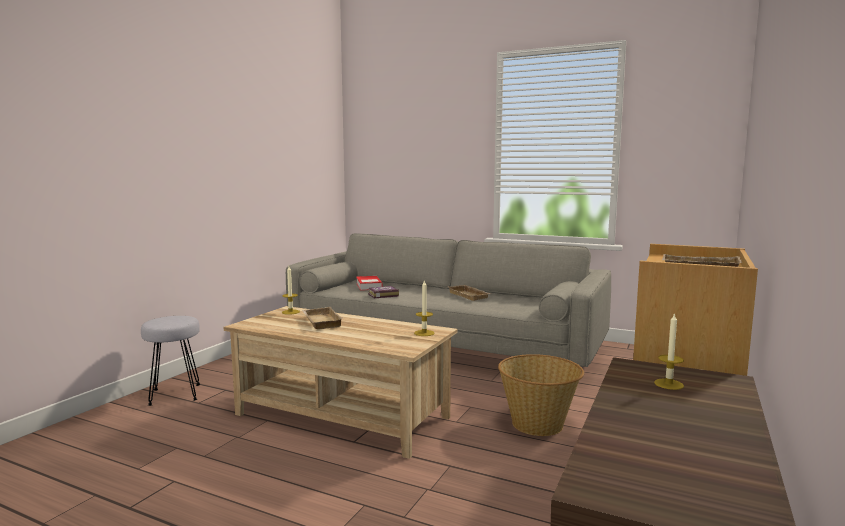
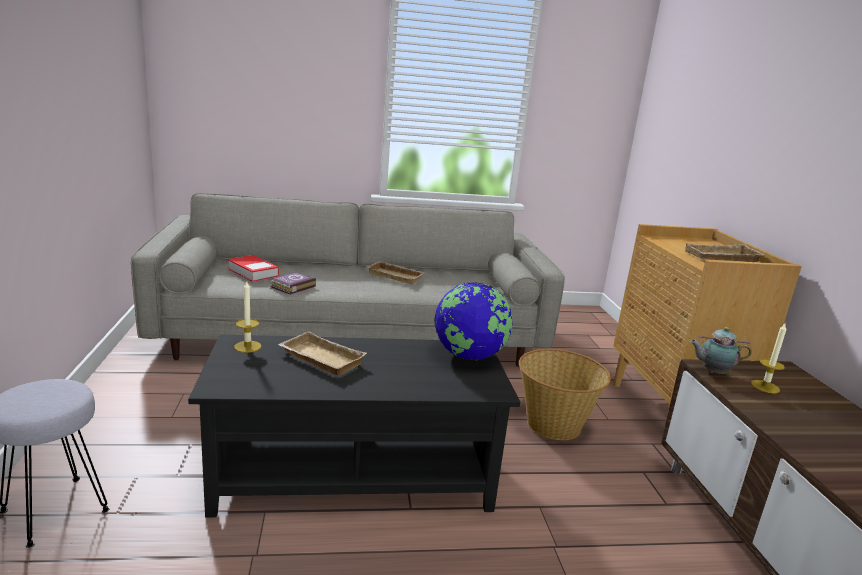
camera: 35 degrees left, 10 degrees up
(342, 416) = (355, 473): beige coffee table -> black coffee table
(424, 333) = (469, 356): candle -> globe
(627, 368) = (712, 372): none -> teapot

